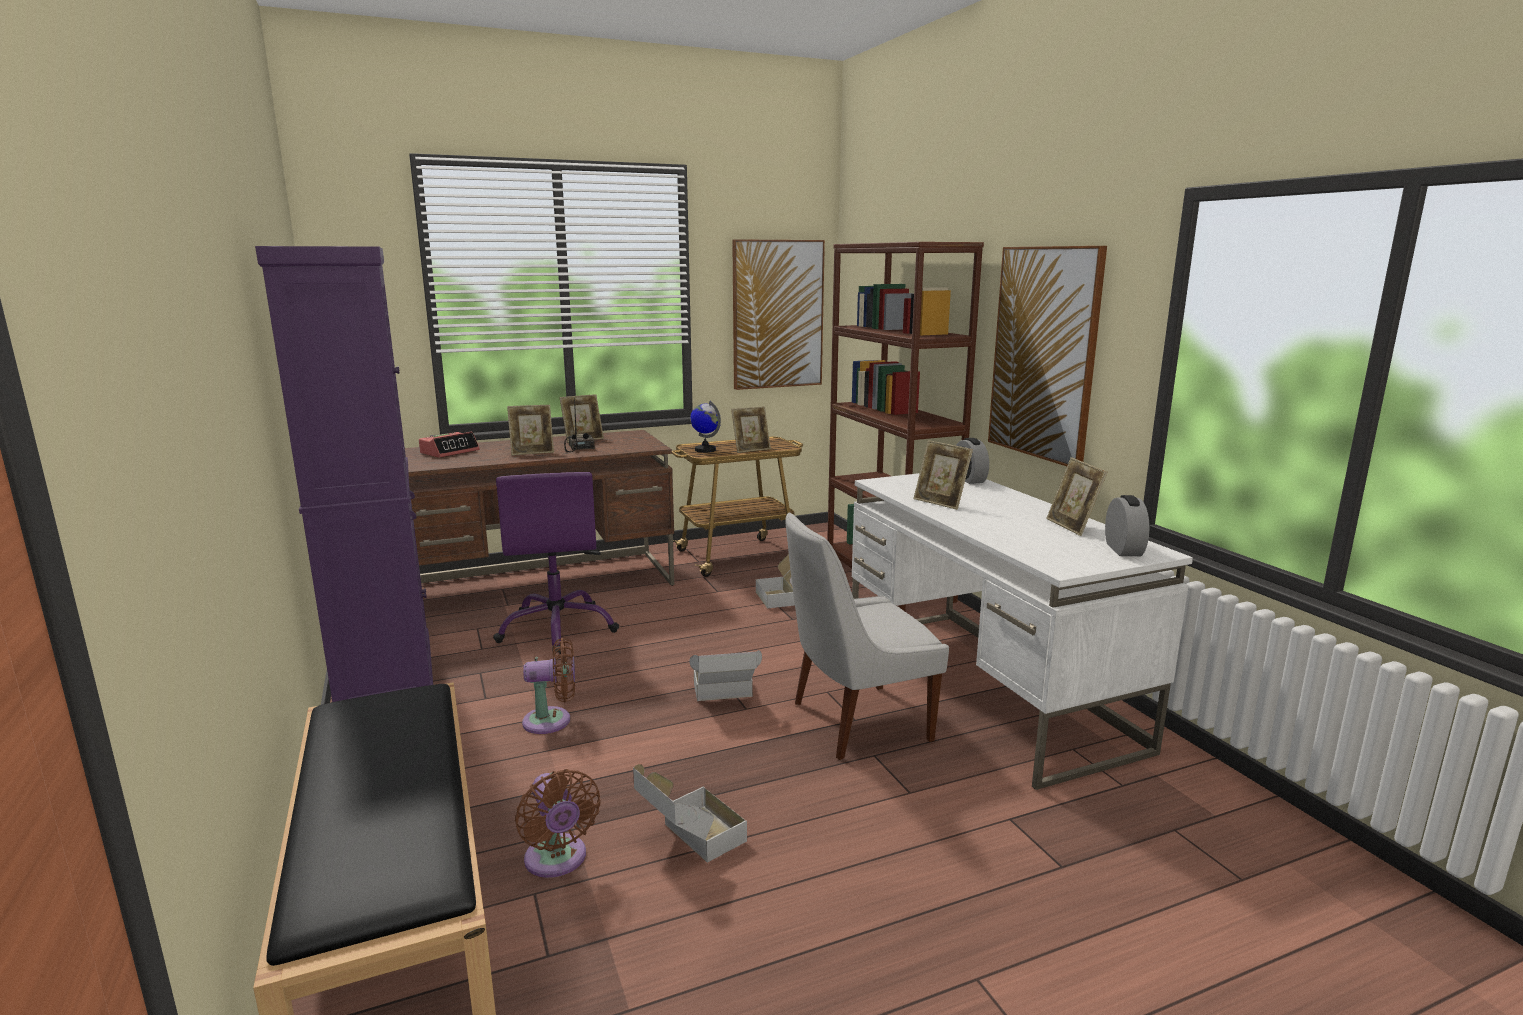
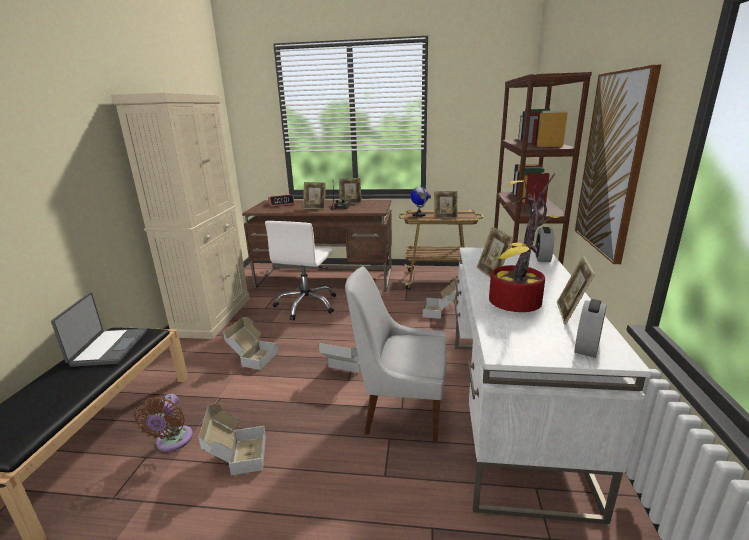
camera: 30 degrees right, 5 degrees up
(379, 728) = (108, 348): none -> laptop
(387, 681) = (213, 316): purple cabinet -> beige cabinet
(552, 721) = (252, 357): brown fan -> cardboard box
(558, 629) = (307, 305): purple office chair -> white office chair
(777, 314) = (486, 132): picture -> none
(1014, 528) = (518, 305): none -> potted plant

